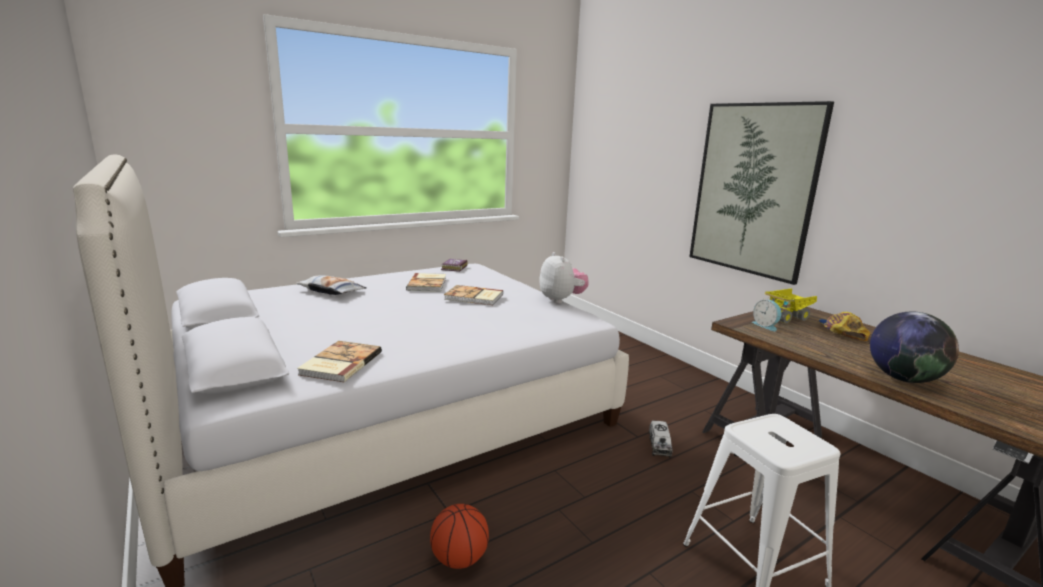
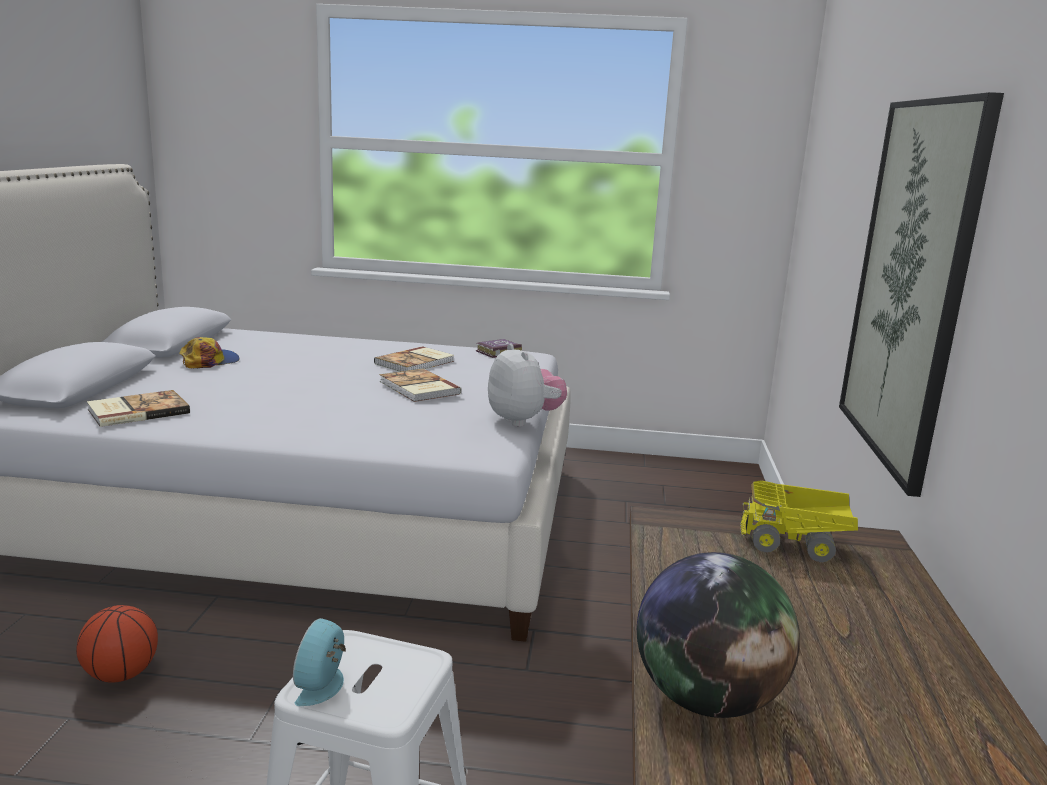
camera: 40 degrees right, 0 degrees up
(331, 291) = (303, 347): pillow -> none
(561, 300) = (524, 421): plush toy -> plush toy turned 45 degrees counterclockwise
(659, 445) = (534, 695): toy truck -> none
(766, 326) = (708, 541): alarm clock -> alarm clock (324, 686)
(841, 332) = (839, 602): cap -> cap (209, 361)

